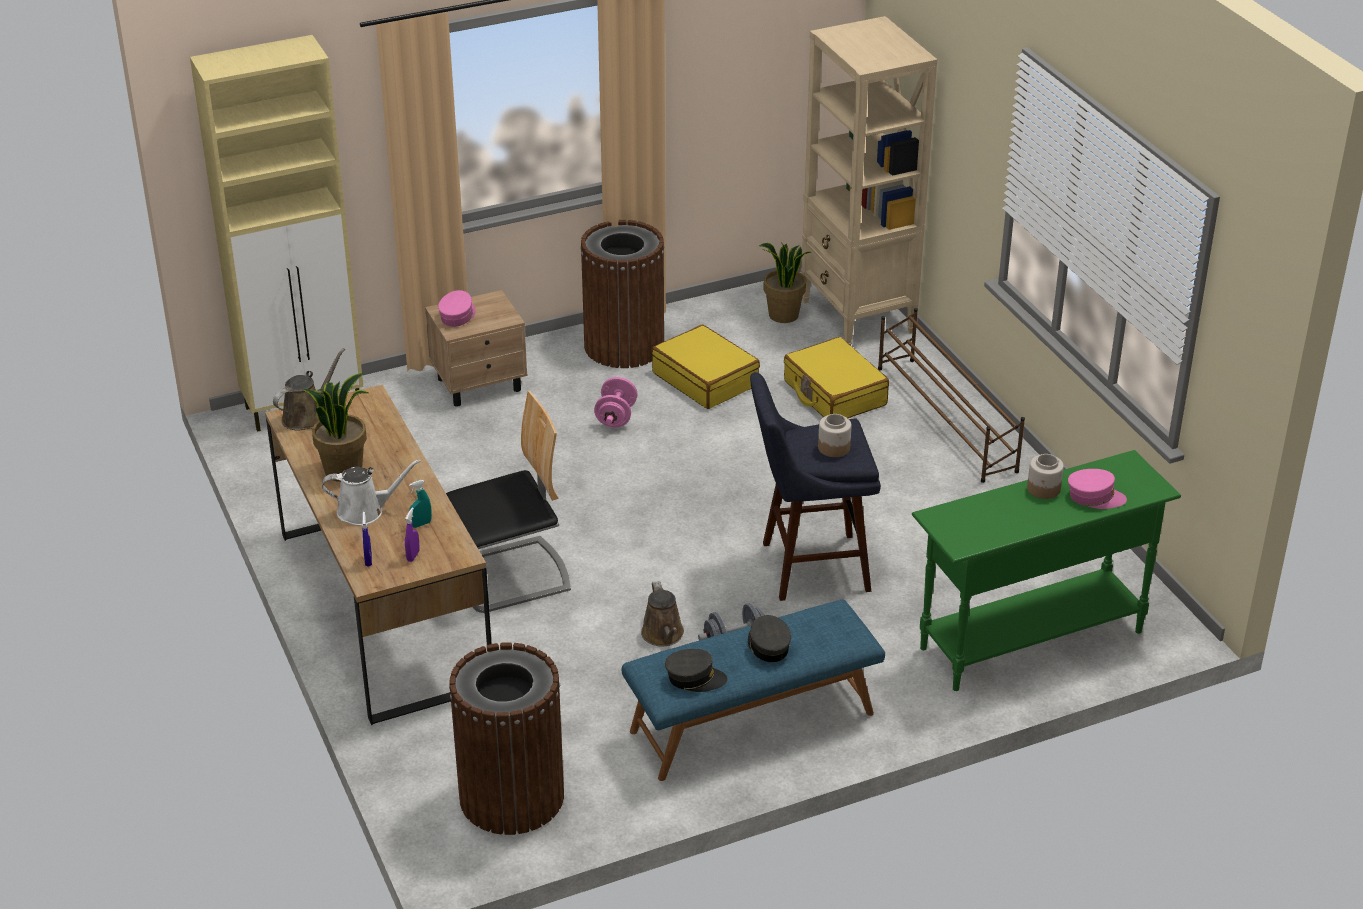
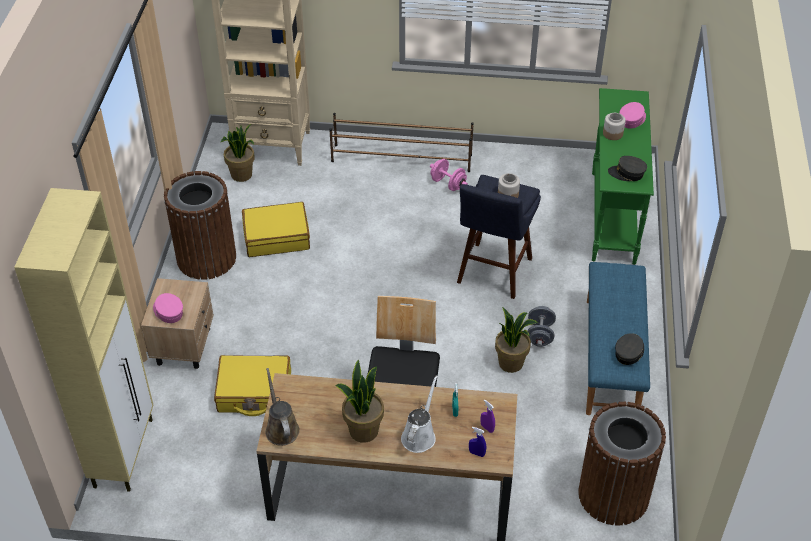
camera: 60 degrees left, 10 degrees up
(616, 417) = (279, 294): pink dumbbell -> pink dumbbell (448, 184)
(663, 635) = (511, 363): brown watering can -> potted plant
(768, 646) = (618, 309): grey cap -> grey cap (627, 173)
(834, 393) = (339, 190): yellow suitcase -> yellow suitcase (254, 392)

